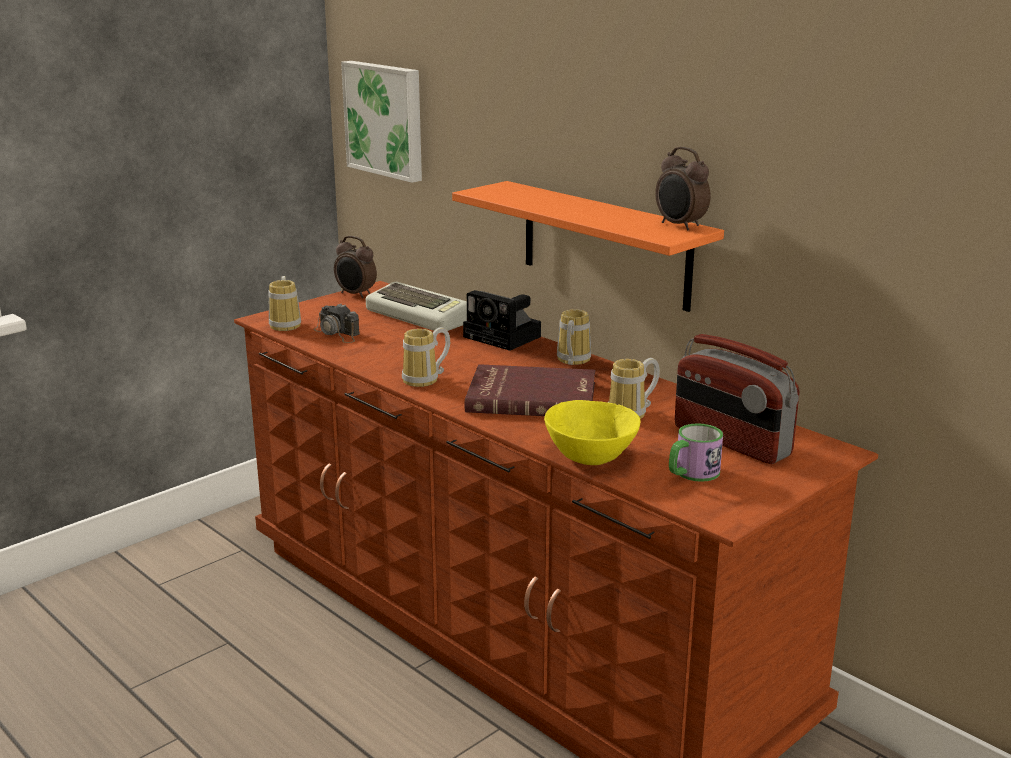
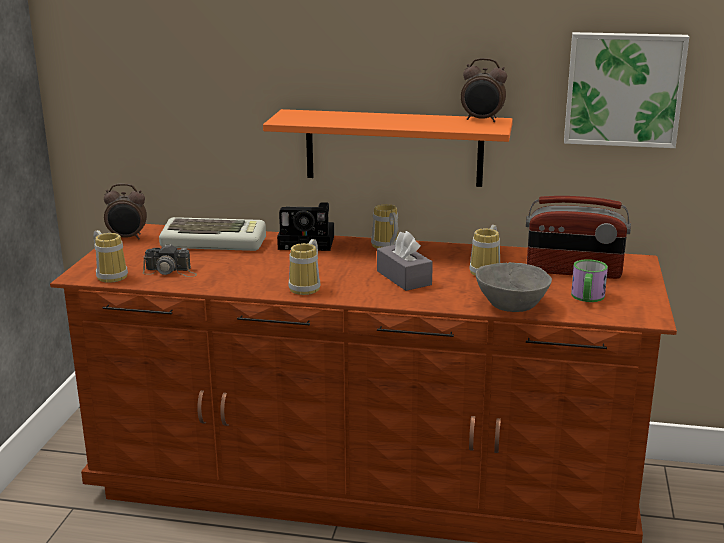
camera: 35 degrees left, 0 degrees up
(386, 119) = (121, 71): picture -> picture (623, 89)
(532, 396) = (404, 278): red book -> grey tissue box
(591, 456) = (512, 305): yellow bowl -> grey bowl

